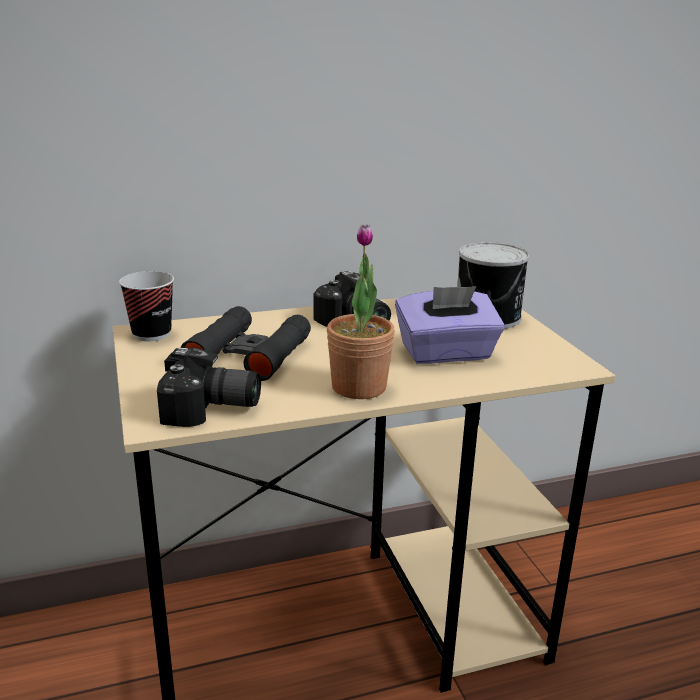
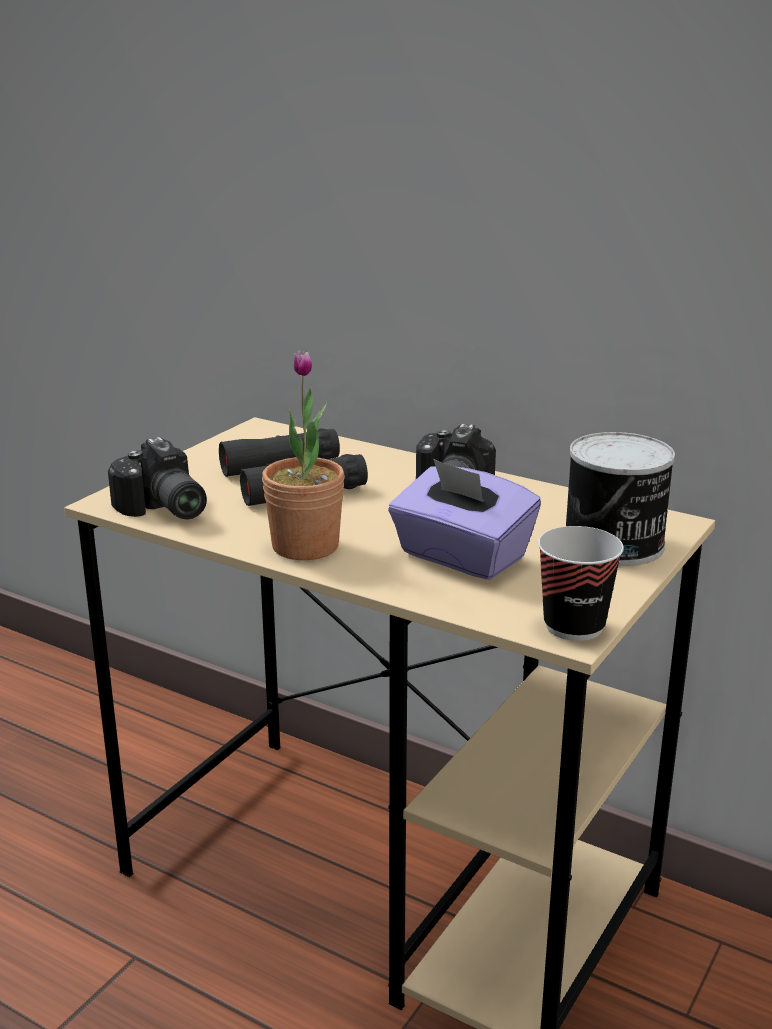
camera: 50 degrees right, 0 degrees up
(152, 334) = (263, 434): cup -> cup (574, 626)

